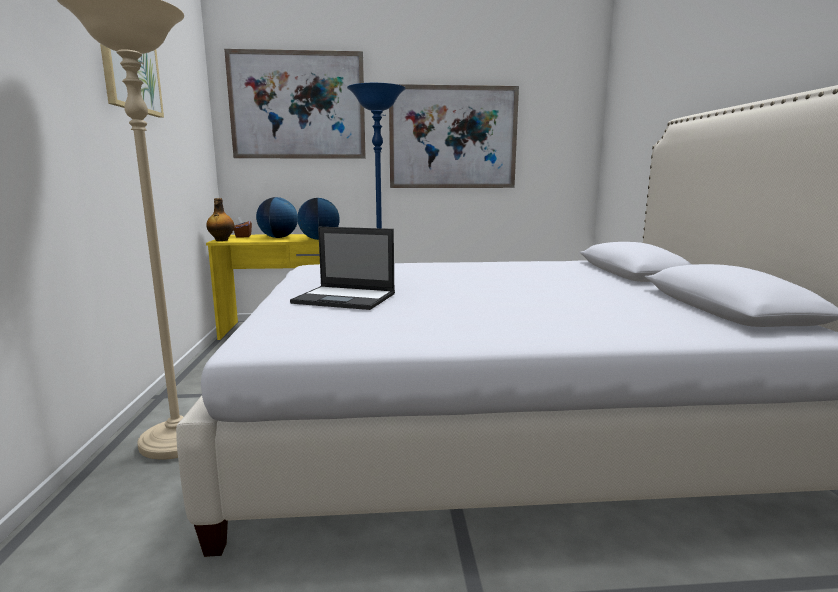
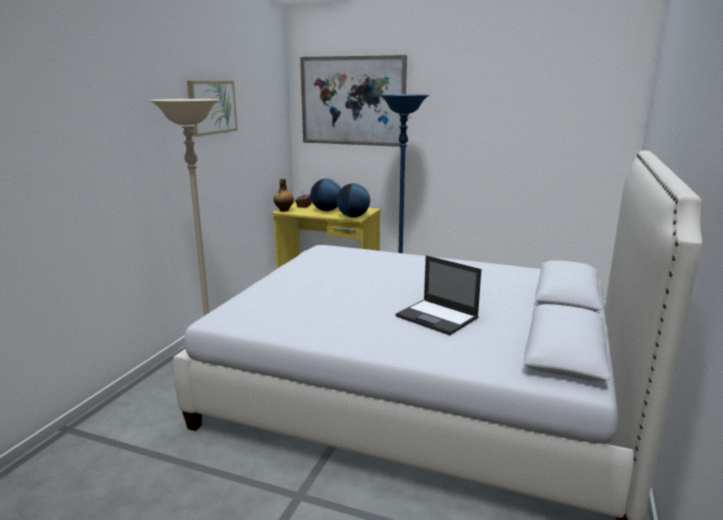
camera: 25 degrees right, 5 degrees up
(346, 298) = (301, 289): laptop -> laptop (437, 317)
(453, 137) = (483, 130): picture -> none

